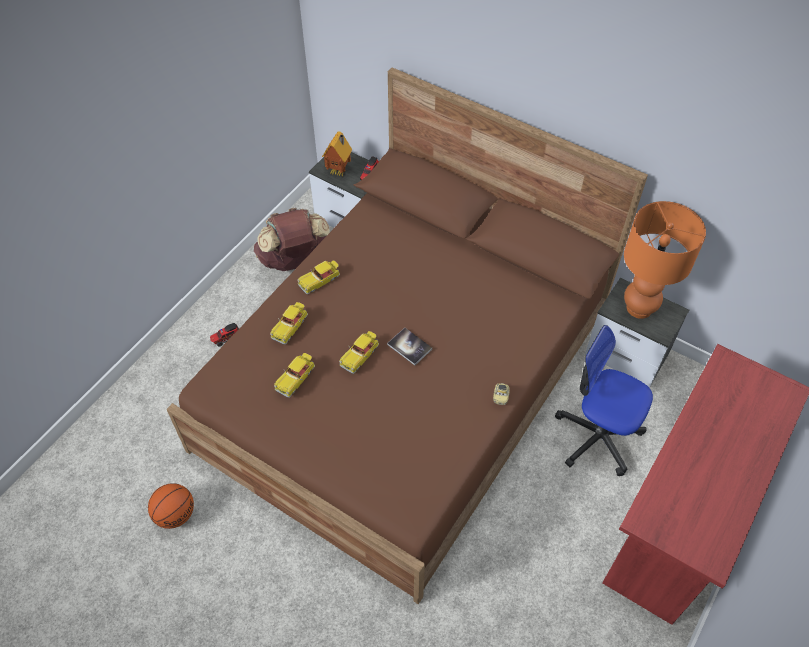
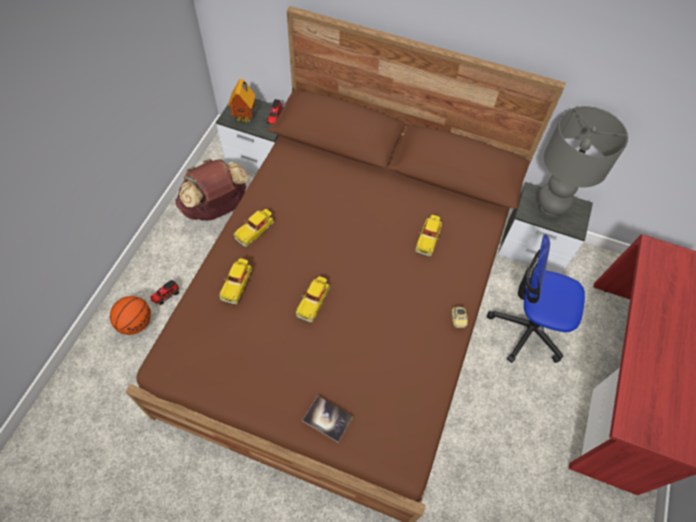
camera: 15 degrees left, 5 degrees up
(176, 514) = (154, 486): basketball -> basketball (136, 323)
(295, 378) = (255, 338): toy car -> toy car (428, 238)
(409, 347) = (359, 284): book -> book (327, 419)
(638, 308) = (549, 208): orange table lamp -> grey table lamp

